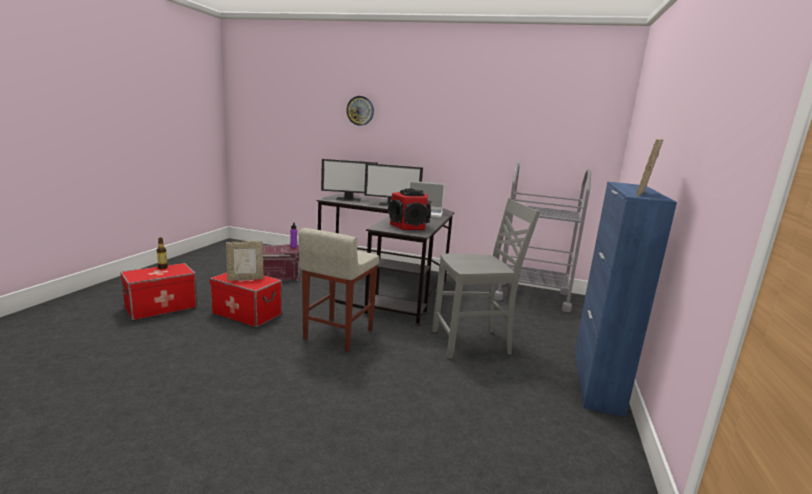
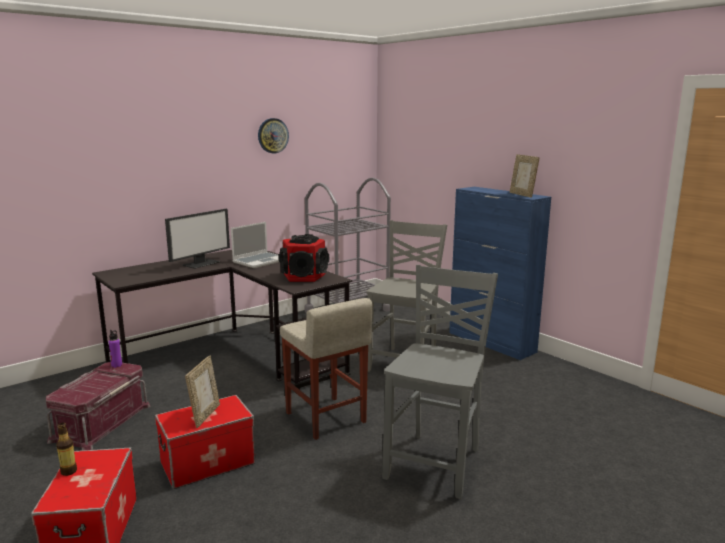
camera: 55 degrees left, 0 degrees up
(309, 399) = (436, 463): none -> grey chair
(349, 199) = (139, 274): monitor -> none
(360, 110) = (106, 147): wall clock -> wall clock (273, 135)

